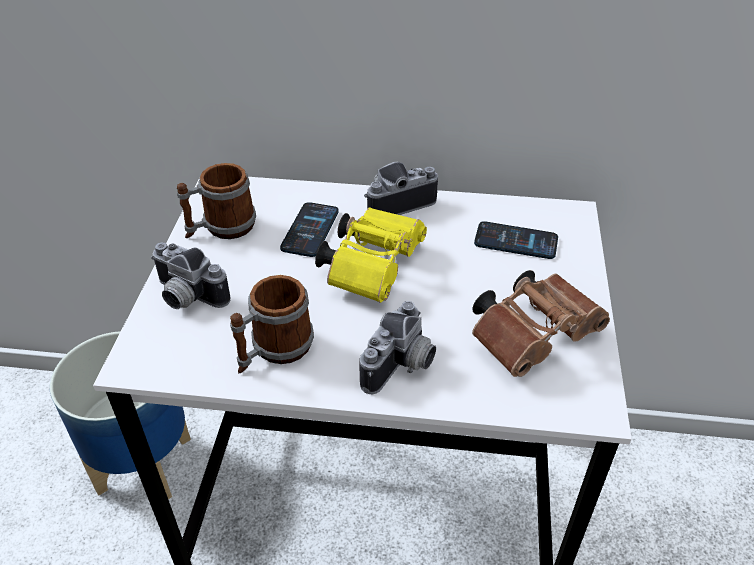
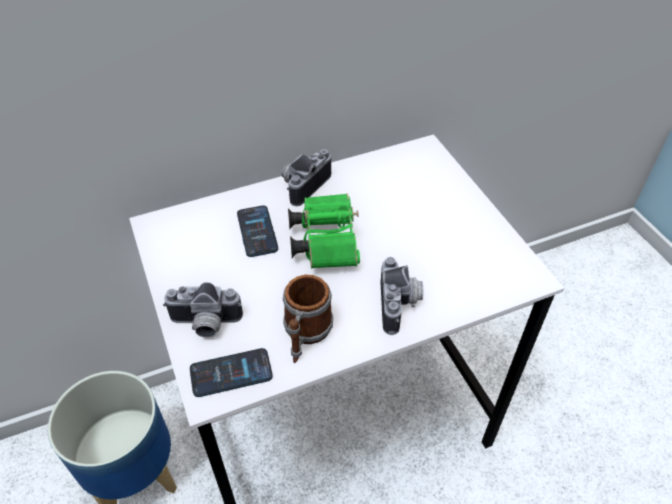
camera: 30 degrees left, 5 degrees up
(221, 228) = (185, 258): mug -> none
(373, 265) = (325, 240): yellow binoculars -> green binoculars
(515, 241) = (405, 183): phone -> phone (231, 373)
(535, 335) = (465, 245): brown binoculars -> none

